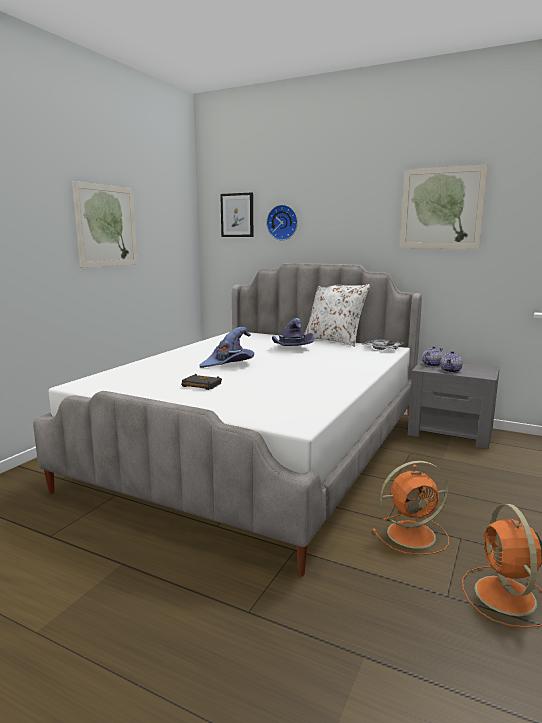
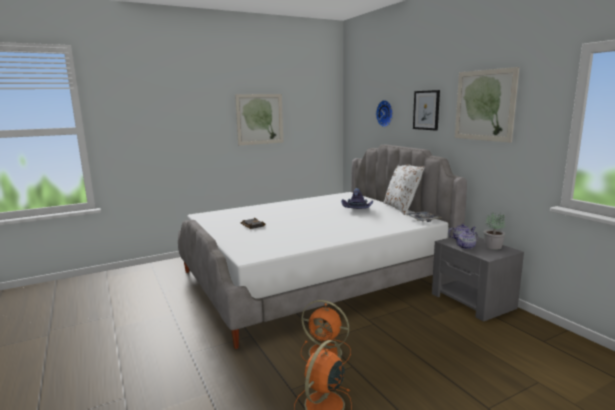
camera: 35 degrees right, 0 degrees up
(229, 364) = (295, 215): purple hat -> none
(237, 215) = (362, 107): picture -> picture (426, 110)
(469, 366) = (493, 246): none -> potted plant

